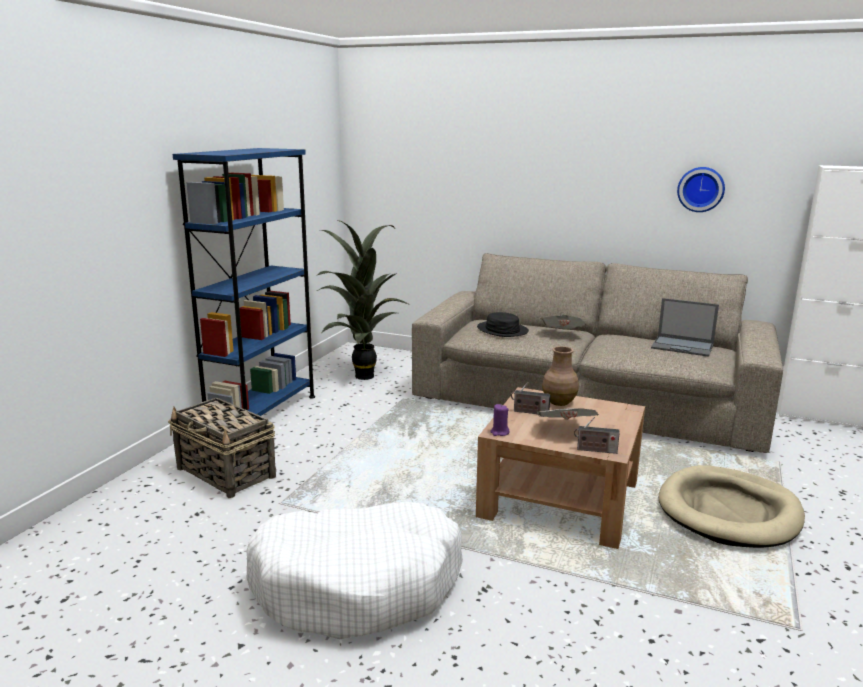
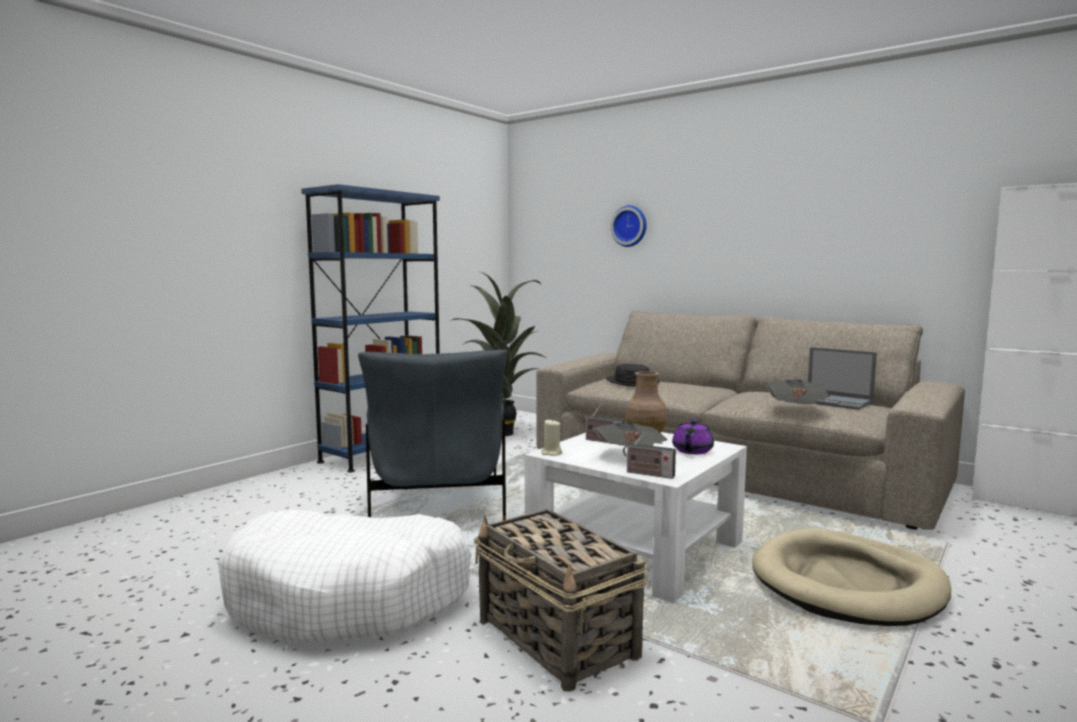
camera: 15 degrees right, 10 degrees down
(226, 473) = (308, 494): basket -> basket (557, 638)
(364, 474) = (438, 506): none -> grey armchair
(499, 432) = (551, 453): purple candle -> beige candle
(560, 499) = (636, 549): brown coffee table -> white coffee table
(562, 334) = (696, 387): newspaper -> newspaper (797, 409)
(608, 417) = (692, 451): none -> purple teapot
(701, 189) = (863, 231): wall clock -> wall clock (630, 226)

